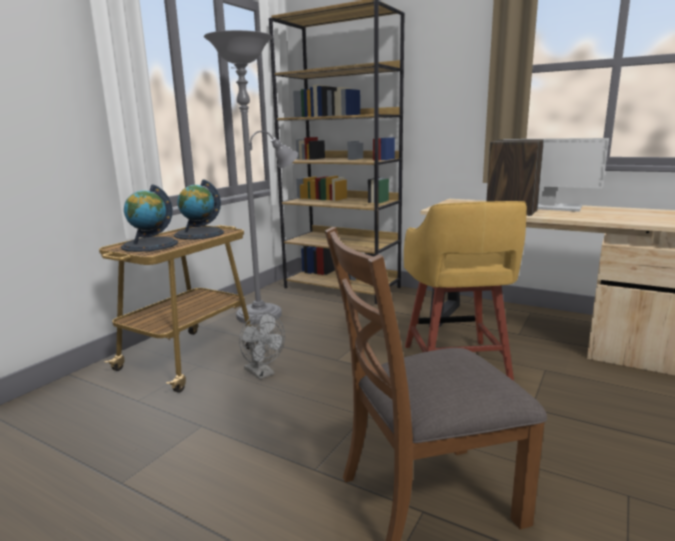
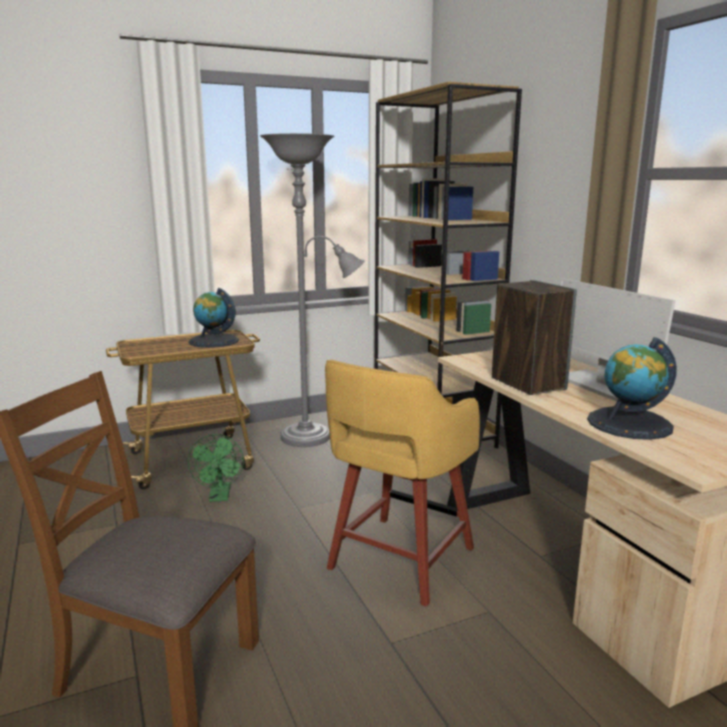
camera: 35 degrees right, 0 degrees up
(150, 245) = (151, 346): globe -> globe (629, 423)
(262, 373) = (220, 497): grey fan -> green fan

